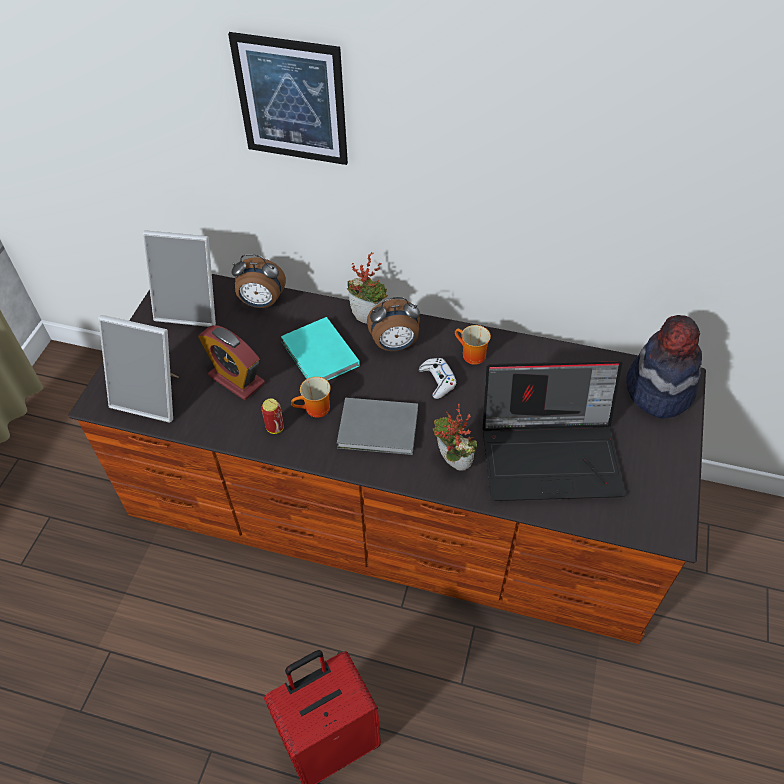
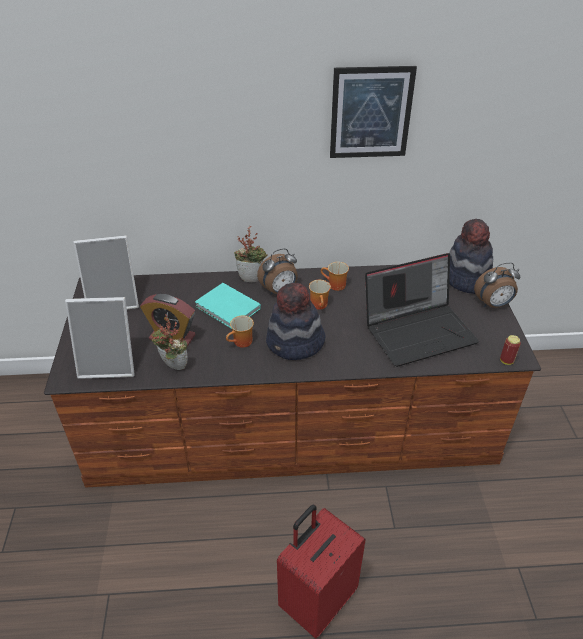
camera: 20 degrees left, 10 degrees down
(261, 303) = (168, 286): alarm clock -> alarm clock (493, 304)
(275, 428) = (217, 361): can -> can (506, 361)
(291, 100) = (183, 118): picture -> picture (371, 113)
(380, 429) = (295, 343): grey book -> hat
(438, 381) = (320, 305): white game controller -> mug
(451, 464) = (355, 352): potted plant -> potted plant (172, 367)

